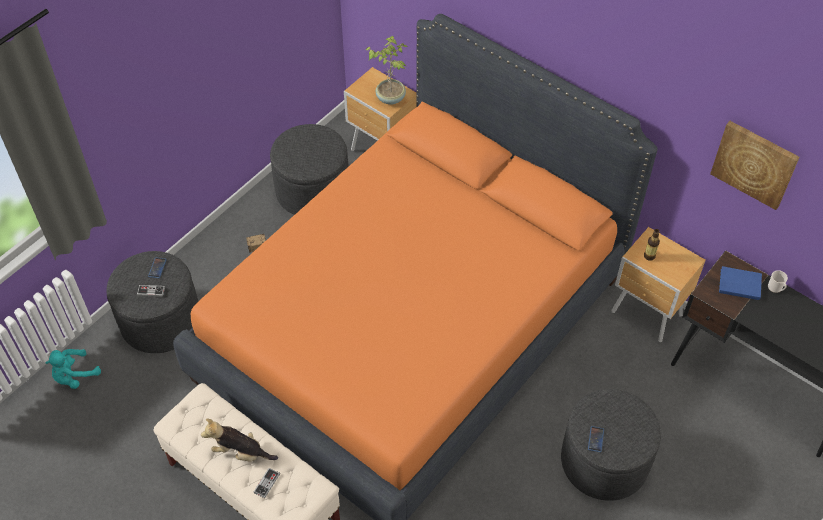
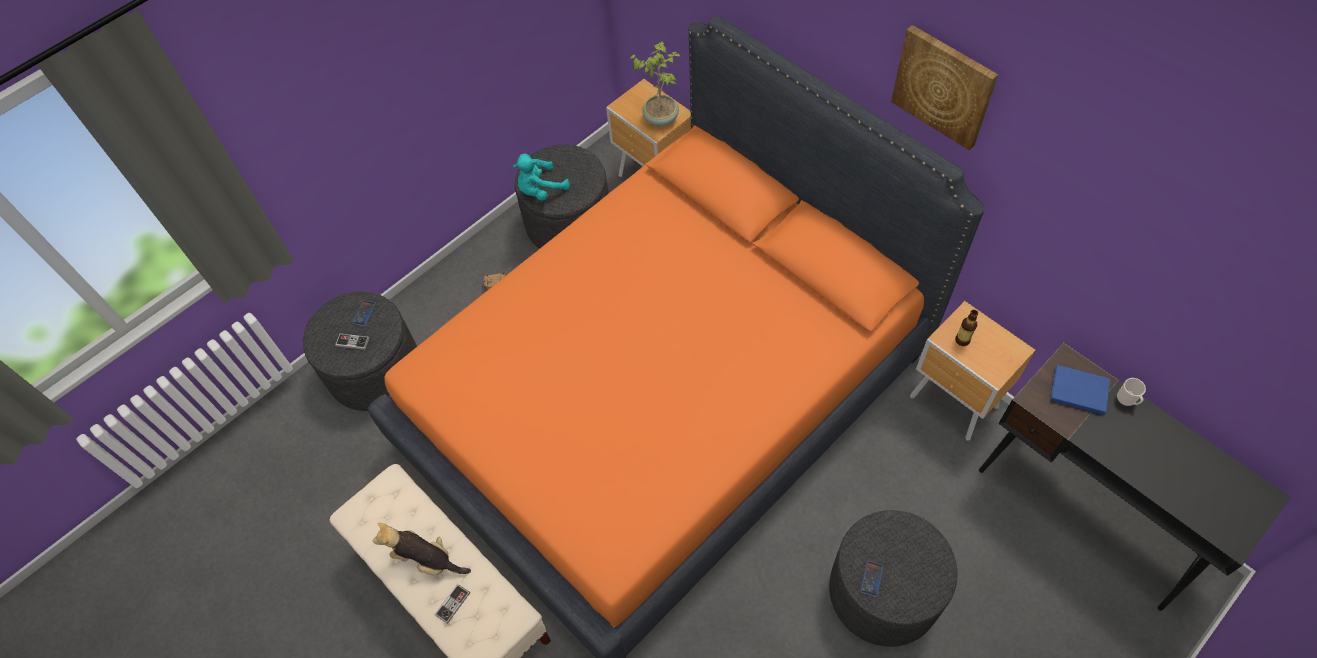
camera: 10 degrees right, 5 degrees up
(74, 376) = (269, 431): turquoise plush toy -> turquoise plush toy (540, 190)
(754, 163) = (1118, 240): picture -> picture (944, 86)

